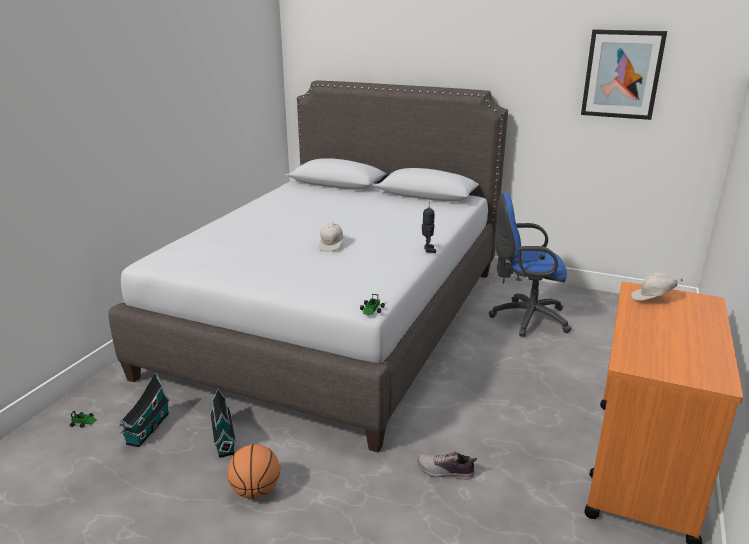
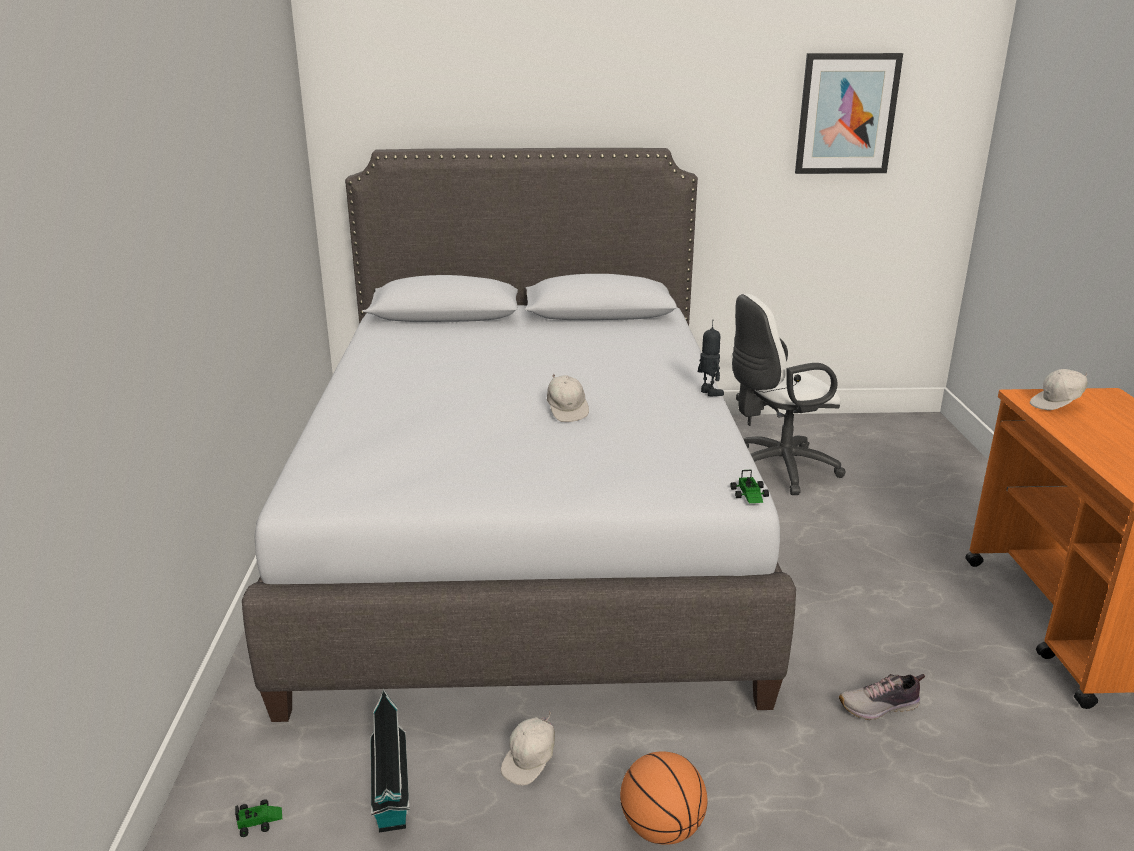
camera: 25 degrees left, 0 degrees up
(223, 437) = (531, 763): toy house -> white cap
(525, 318) = (776, 469): blue office chair -> white office chair

